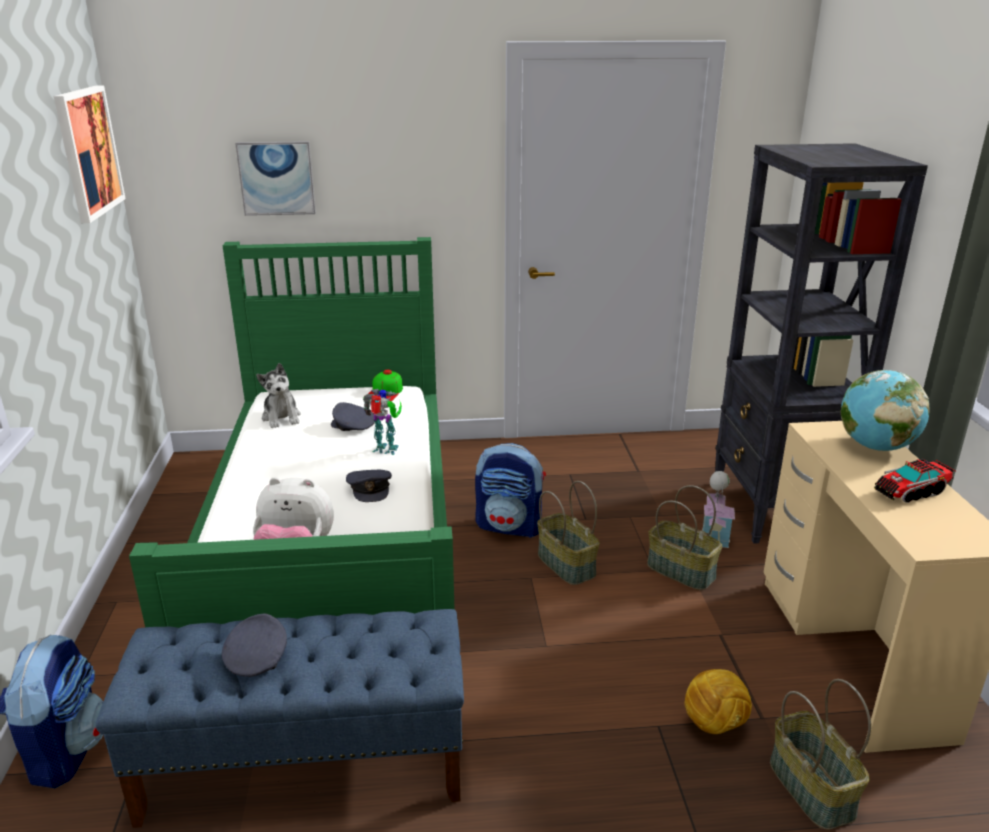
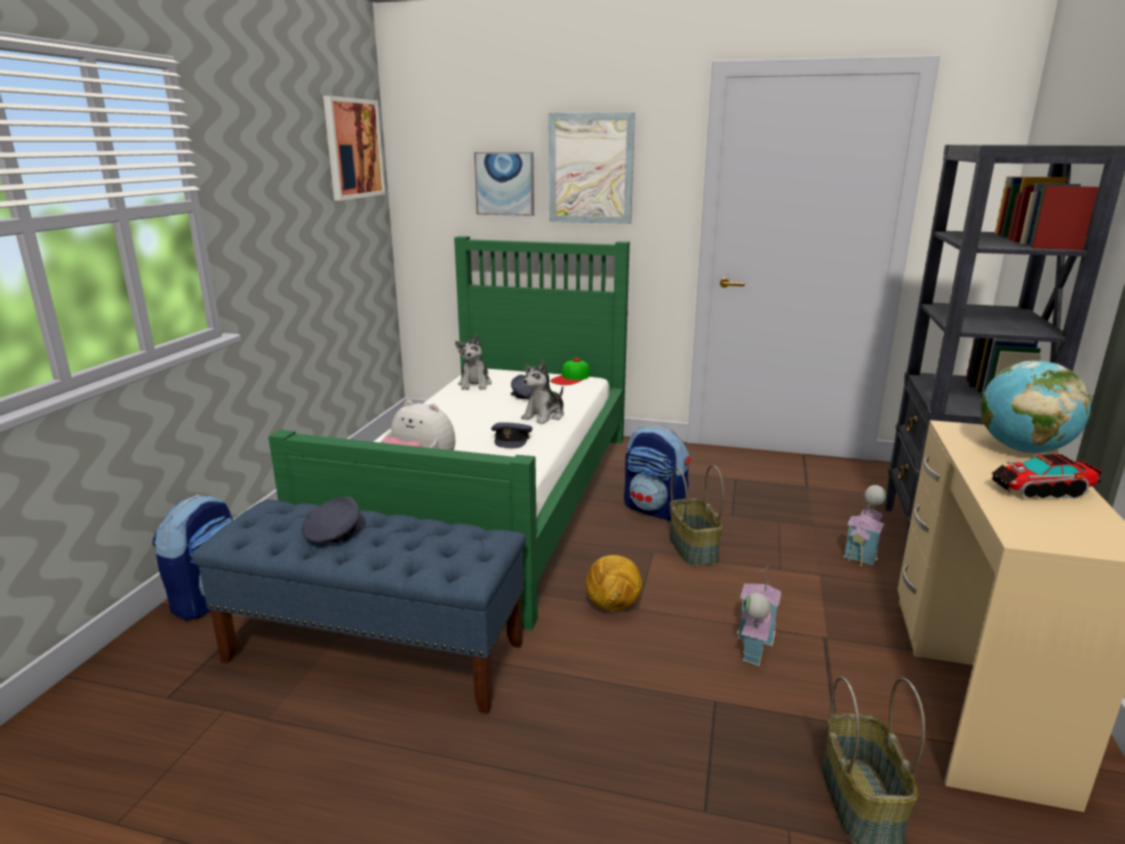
camera: 20 degrees right, 5 degrees down
(379, 159) = (590, 169): none -> picture
(386, 450) = (544, 416): toy robot -> plush toy
(664, 656) = (754, 643): none -> toy house
(682, 571) = (810, 575): basket -> none
(715, 724) = (777, 715): football -> football (613, 606)

